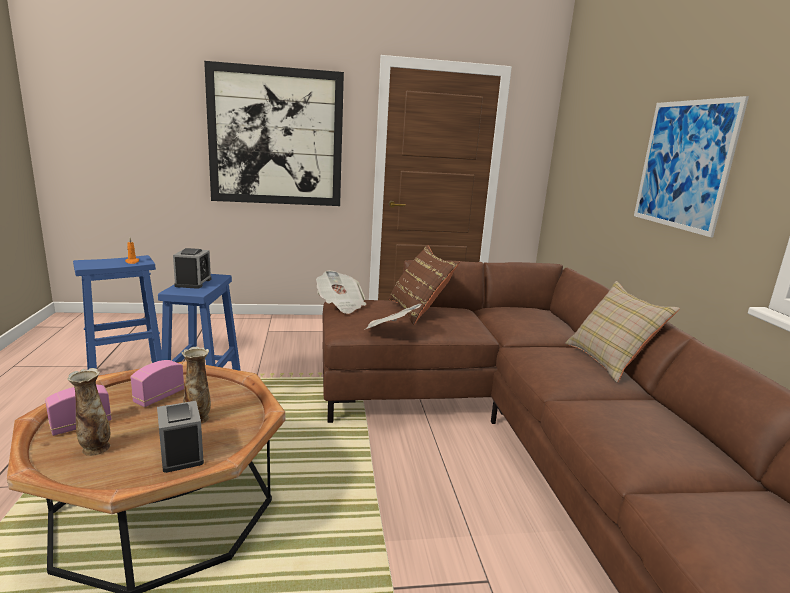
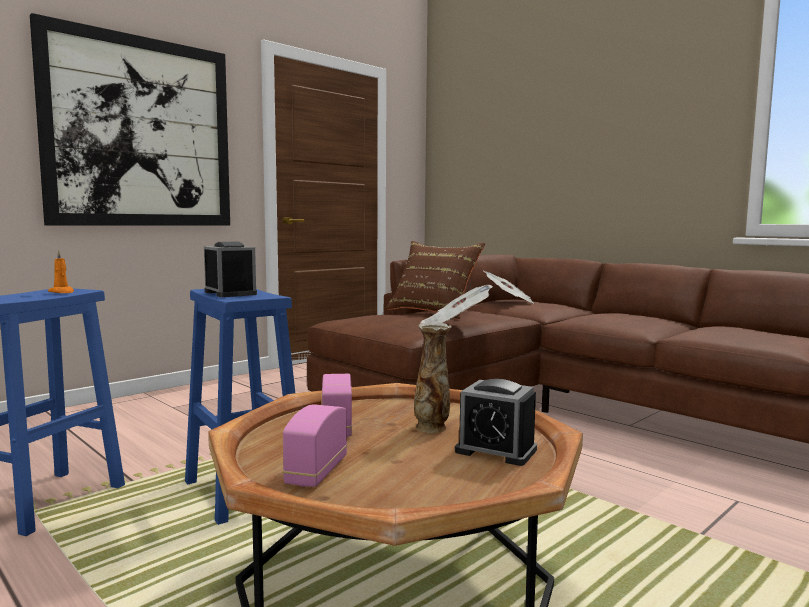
camera: 35 degrees left, 10 degrees down
(95, 448) = (397, 479): vase -> none
(340, 305) = (355, 318): newspaper -> newspaper (509, 302)
(609, 361) = (638, 314): beige pillow -> none
(684, 165) = (620, 142): picture -> none

